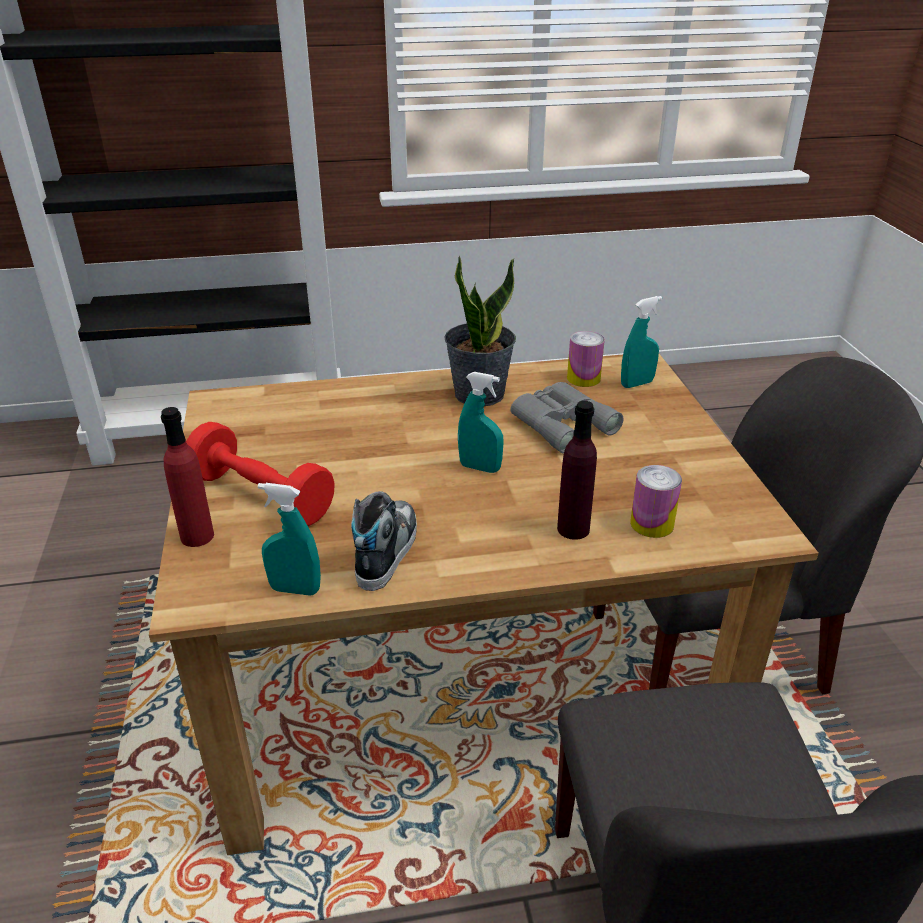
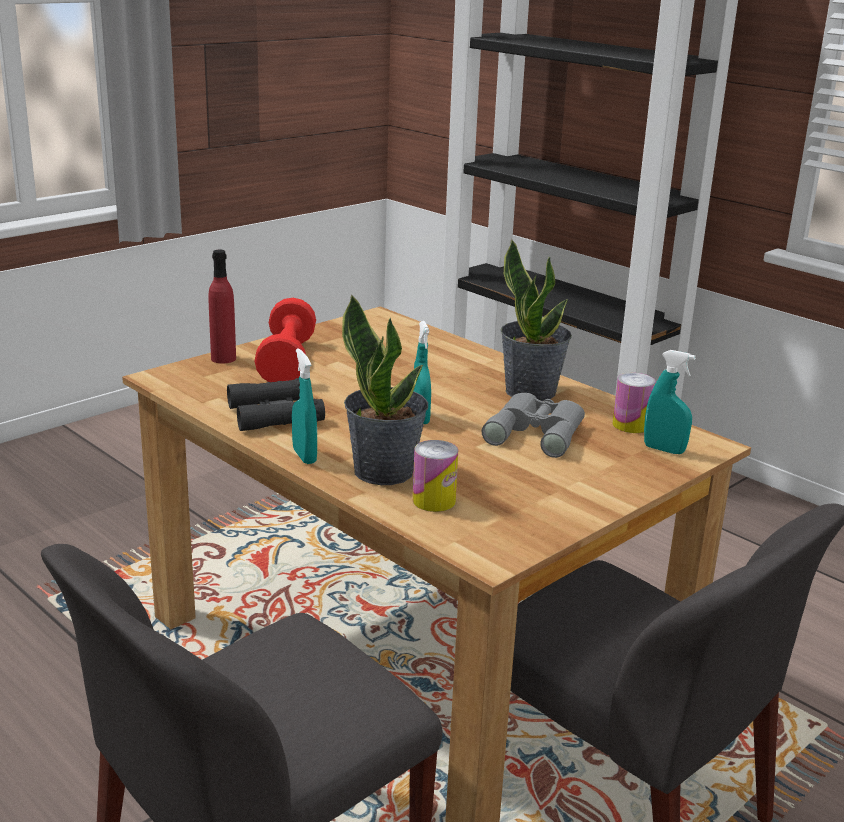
camera: 55 degrees right, 10 degrees down
(295, 589) = (203, 400): turquoise spray bottle -> turquoise spray bottle (304, 456)
(386, 550) = (275, 414): shoe -> black binoculars
(573, 529) = (384, 471): purple bottle -> potted plant

